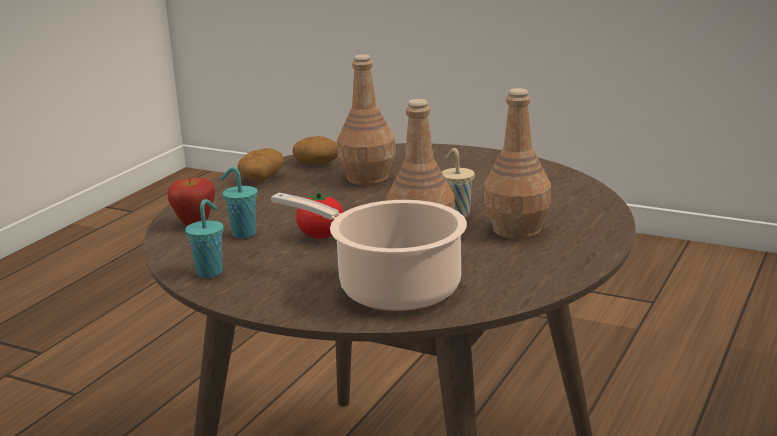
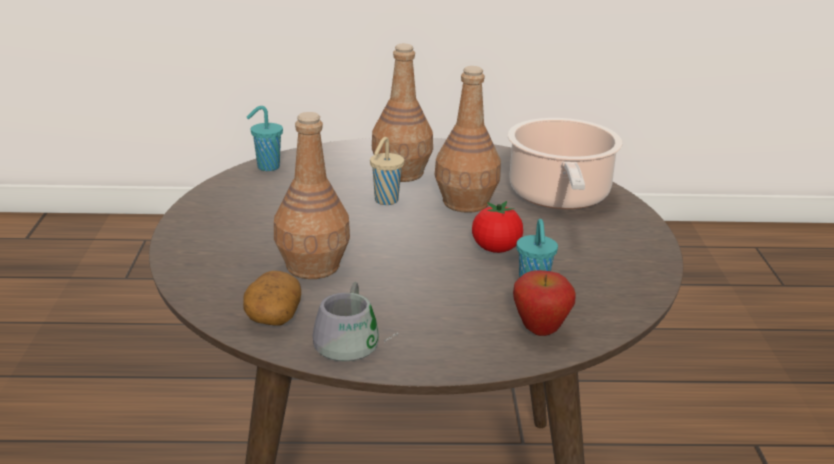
camera: 120 degrees left, 5 degrees up
(210, 272) = (628, 278): turquoise cup -> turquoise cup (267, 167)
(262, 177) = (355, 340): potato -> grey mug

